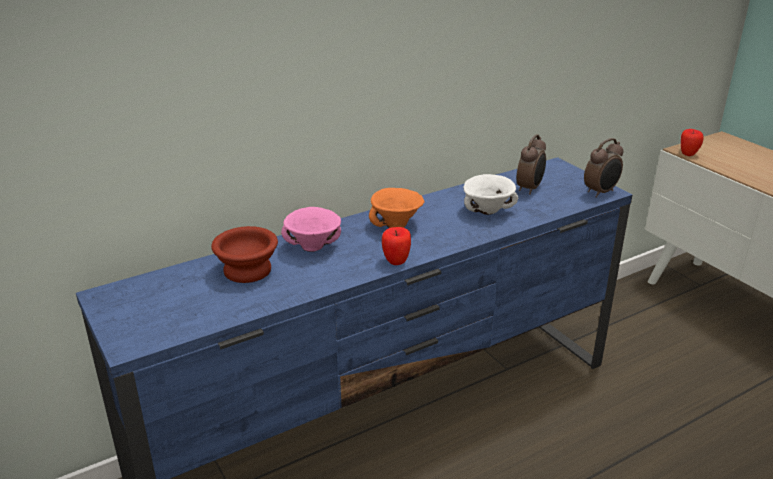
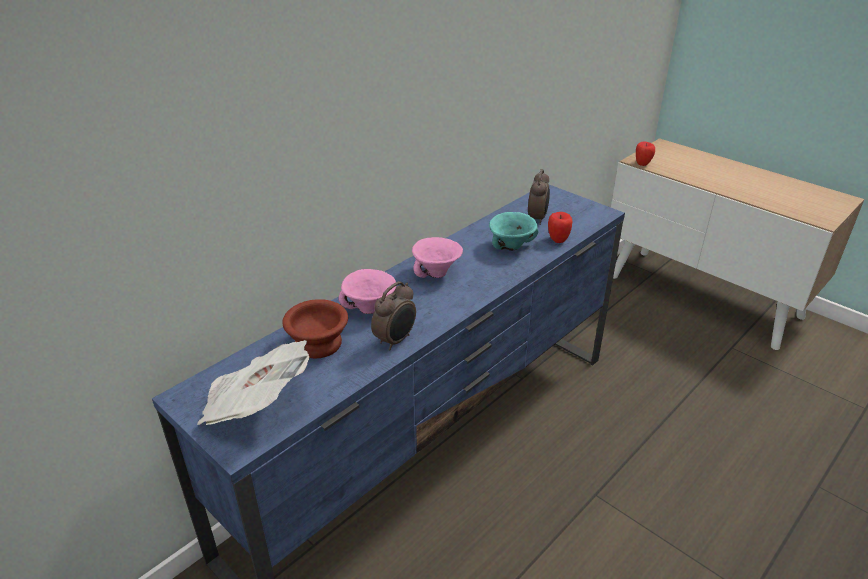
camera: 15 degrees left, 5 degrees up
(163, 313) = (256, 405): none -> newspaper
(396, 225) = (437, 273): orange bowl -> pink bowl
(396, 261) = (454, 311): apple -> apple (558, 240)
(488, 211) = (512, 246): white bowl -> turquoise bowl
(601, 192) = (598, 214): alarm clock -> alarm clock (396, 340)

